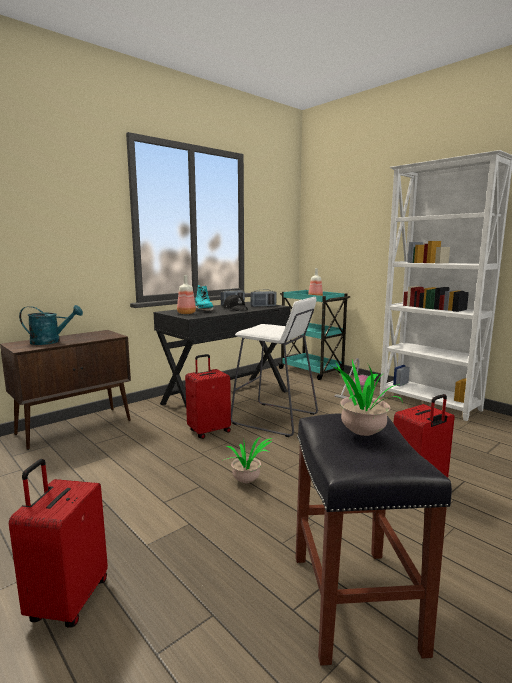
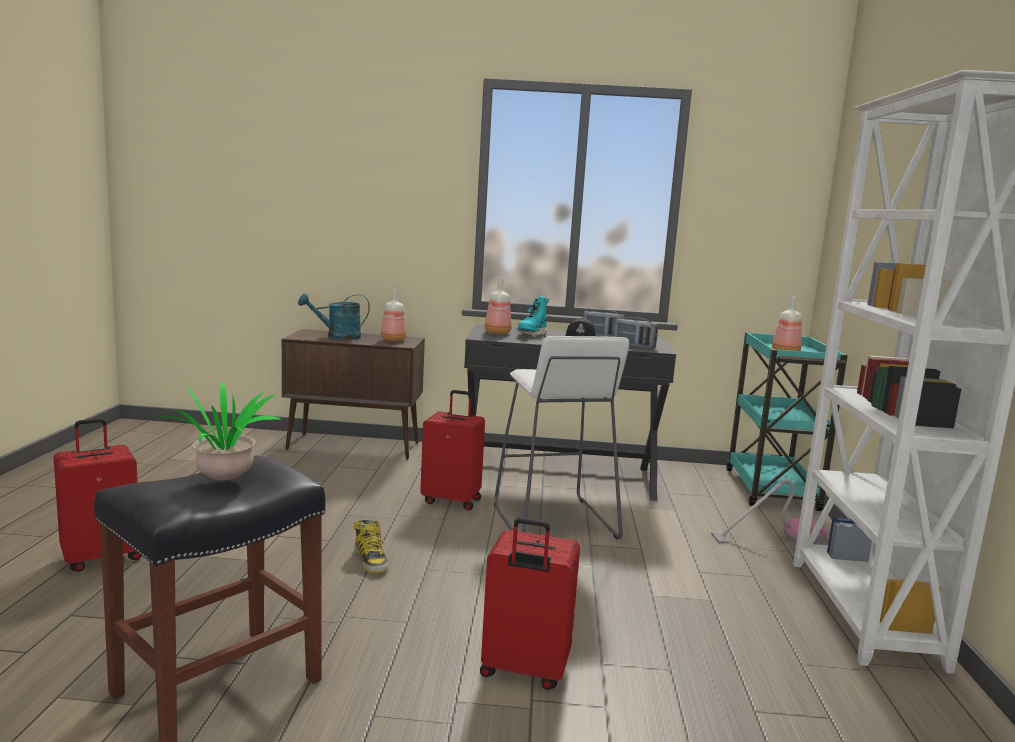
camera: 45 degrees right, 0 degrees up
(51, 342) = (337, 336): turquoise watering can -> turquoise watering can turned 120 degrees clockwise
(96, 335) = (392, 340): none -> bottle
(248, 482) = (371, 560): potted plant -> boot

